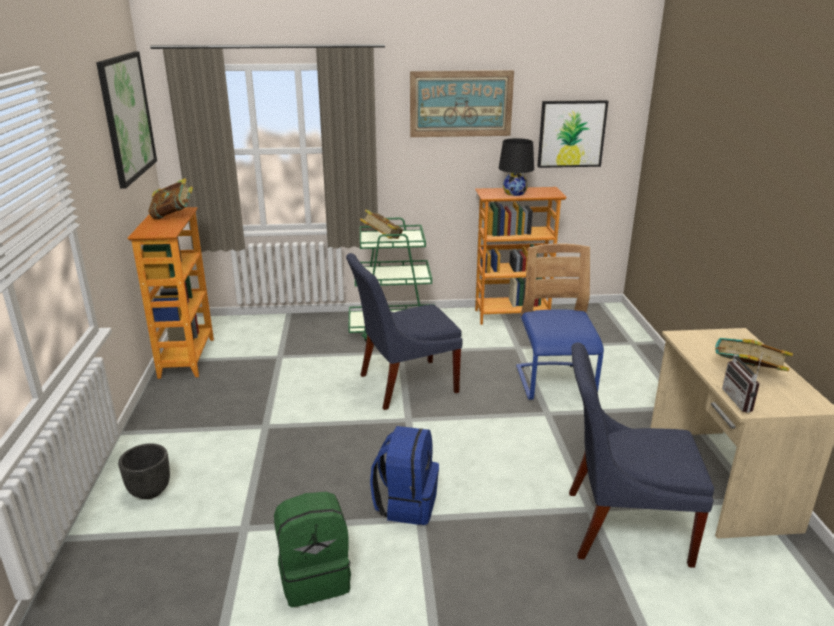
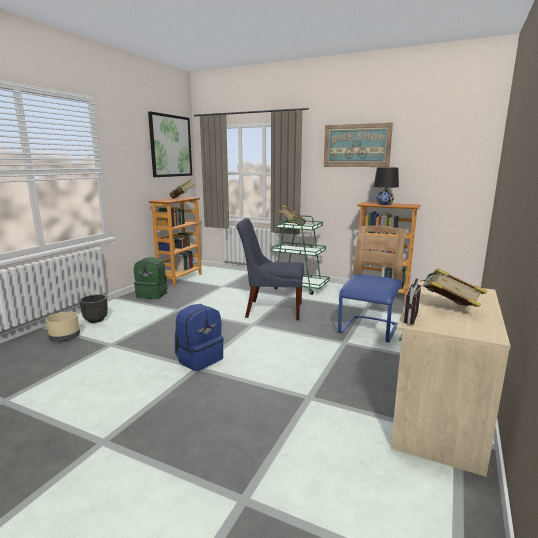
camera: 30 degrees right, 10 degrees down
(143, 544) = (65, 337): none -> beige planter
(315, 577) = (110, 374): green backpack -> green backpack (152, 295)
(571, 134) = (435, 167): picture -> none
(620, 526) = (318, 413): blue chair -> none

